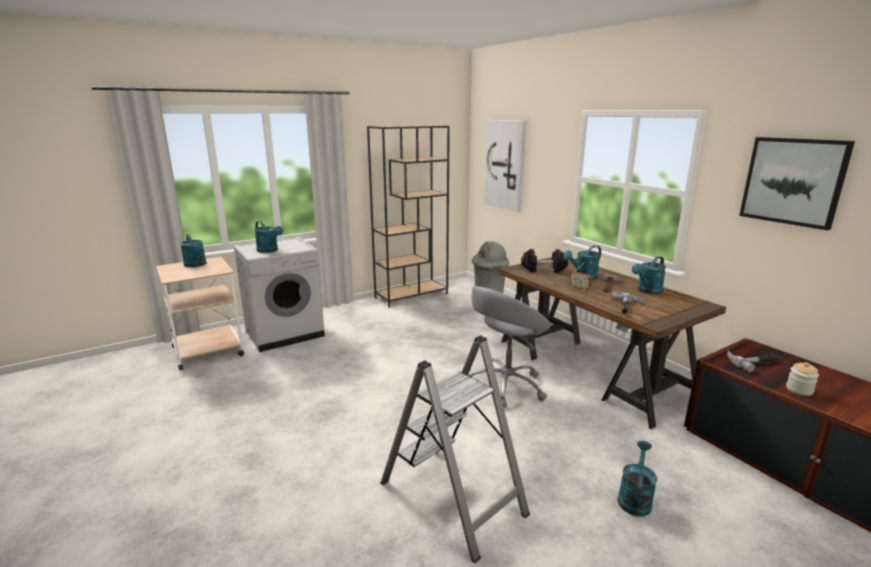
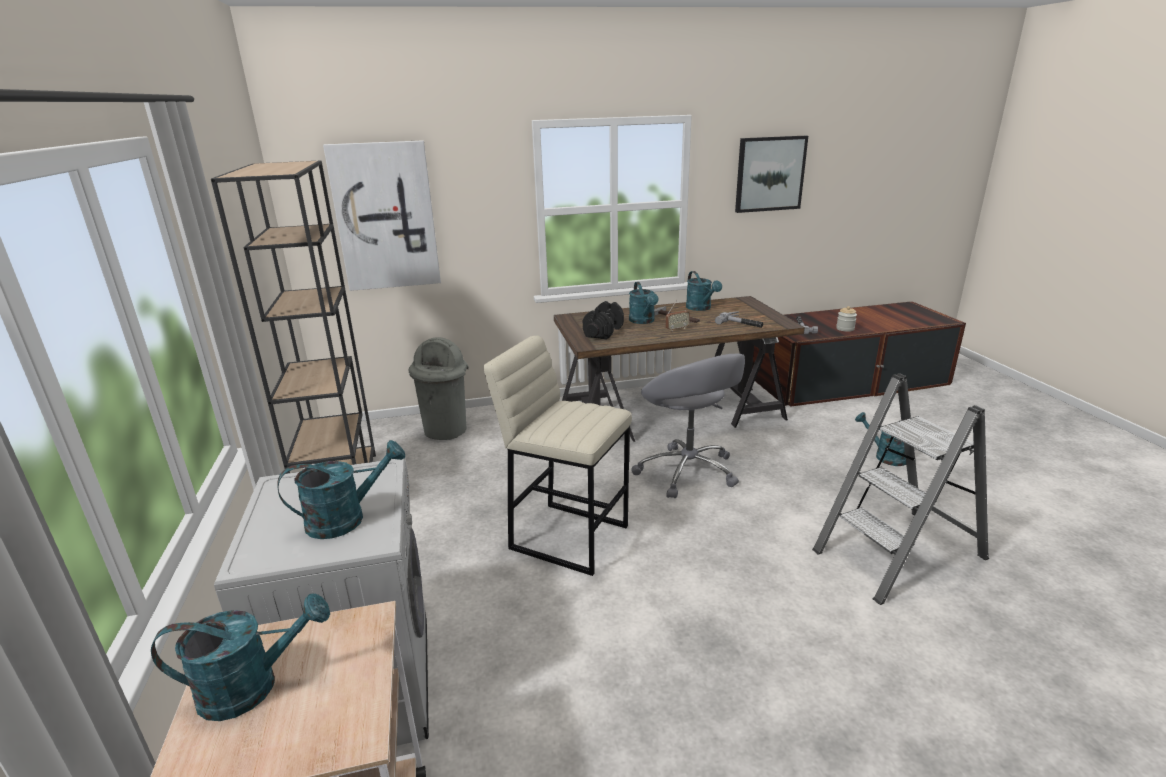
camera: 70 degrees left, 5 degrees up
(403, 355) = (566, 536): none -> beige stool

